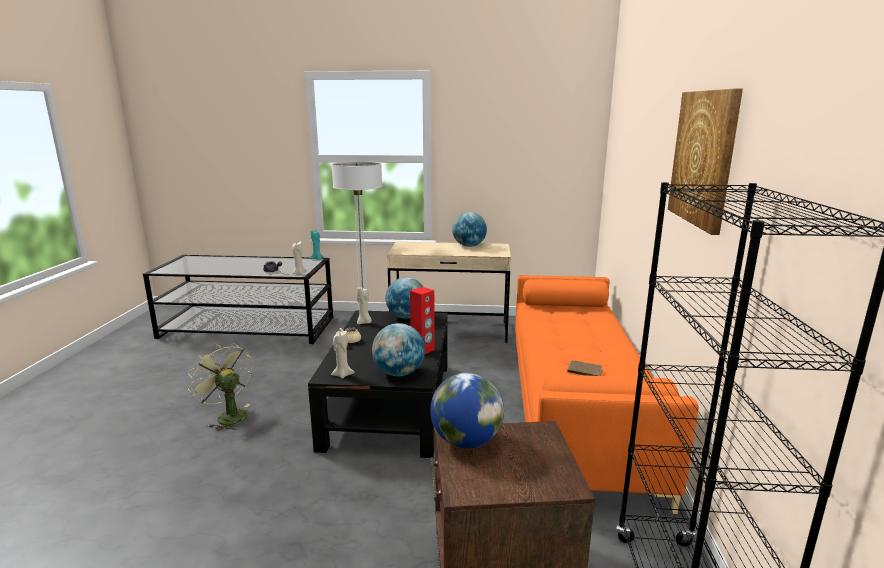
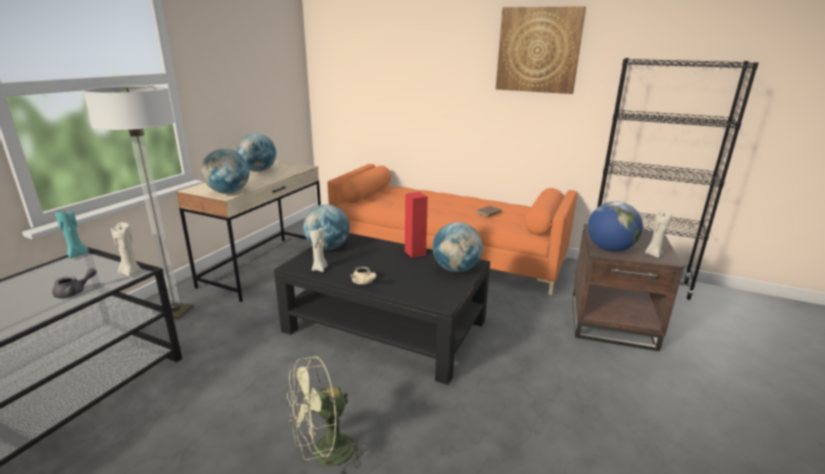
camera: 70 degrees left, 5 degrees up
(342, 375) = (444, 294): beige candle -> beige candle (653, 254)
(405, 251) = (228, 192): none -> globe

